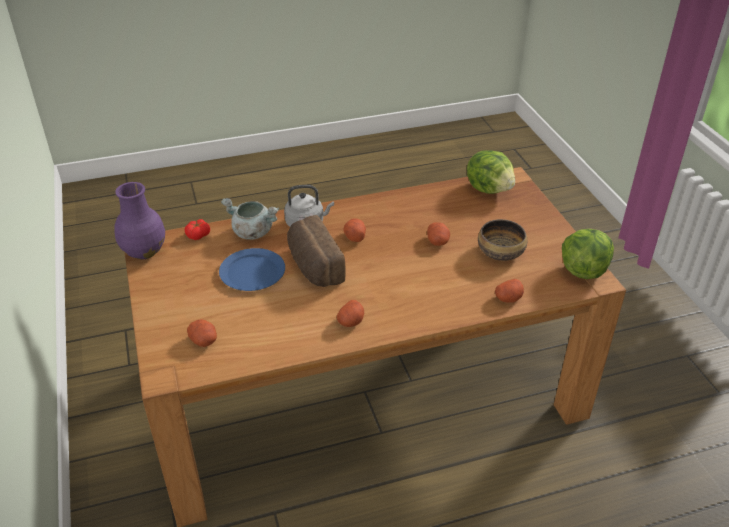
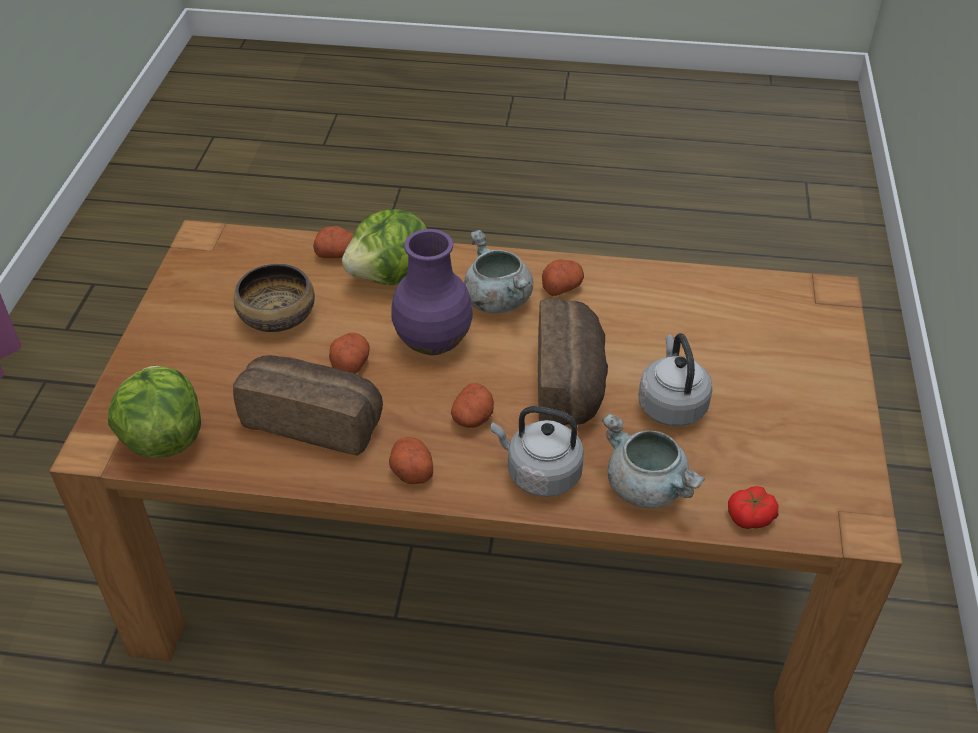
camera: 155 degrees left, 5 degrees up
(144, 252) = (858, 508): purple vase -> purple vase (434, 341)
(204, 340) = (770, 321): potato -> potato (411, 470)
(253, 272) = (671, 404): blue plate -> grey kettle
(386, 300) = (496, 300): none -> grey cooking pot
(430, 214) = (314, 419): none -> bread
(583, 270) = (201, 256): lettuce -> lettuce (392, 277)

